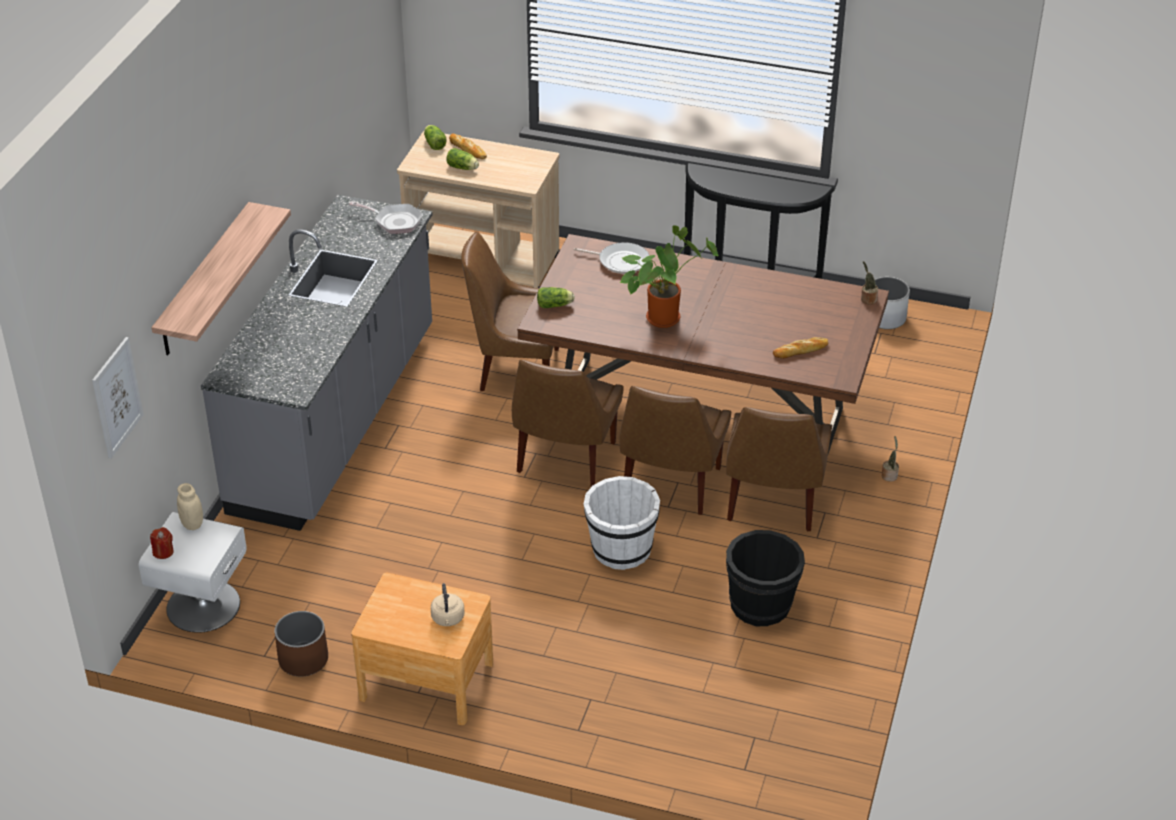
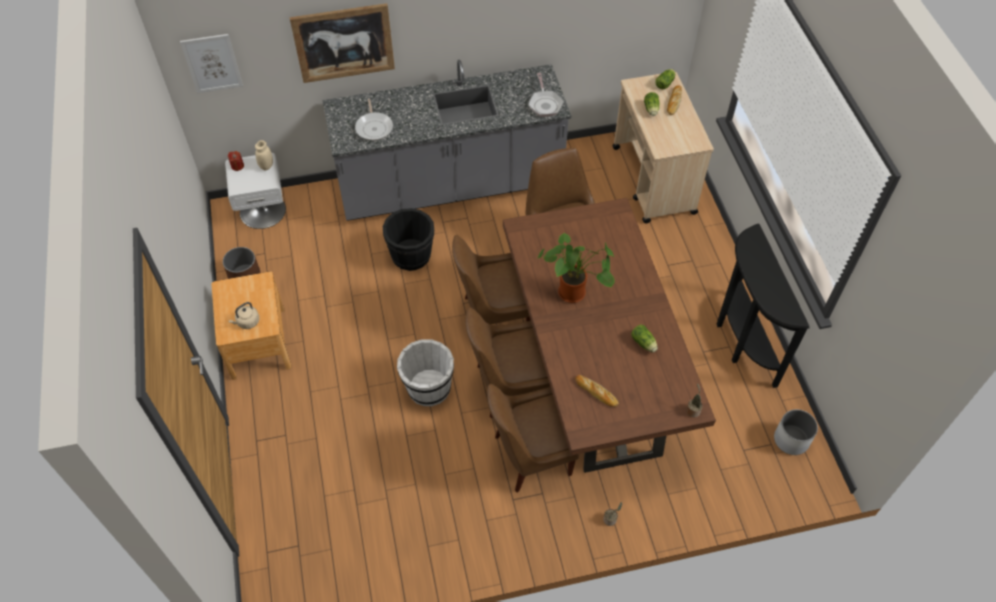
camera: 60 degrees right, 15 degrees up
(204, 281) = (344, 43): shelf -> picture
(555, 305) = (542, 227): lettuce -> lettuce (644, 344)
(620, 261) = (618, 240): frying pan -> frying pan (374, 127)
(761, 605) = (424, 494): black bucket -> black bucket (411, 255)

